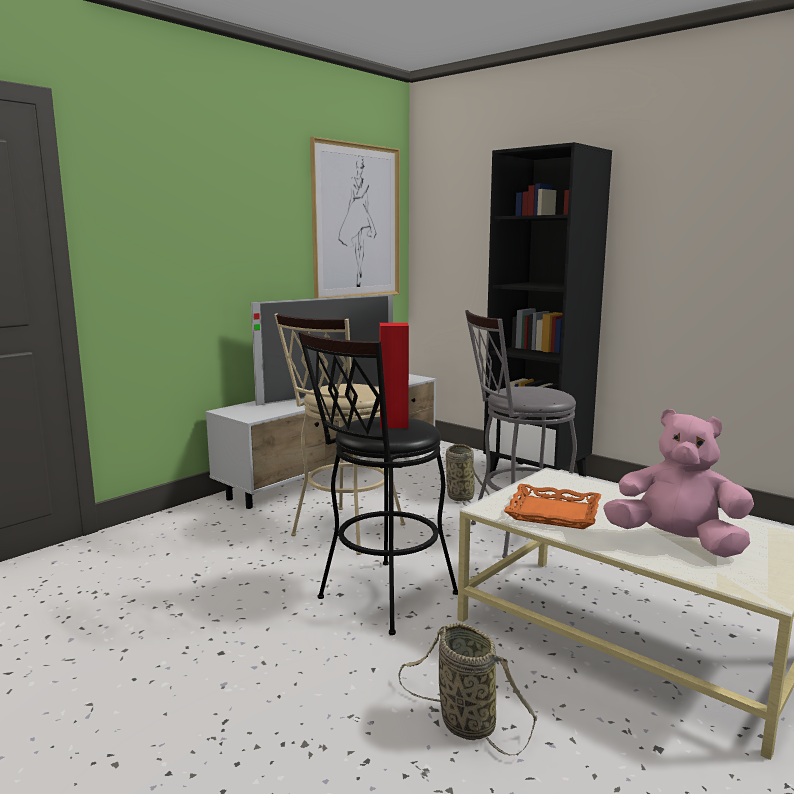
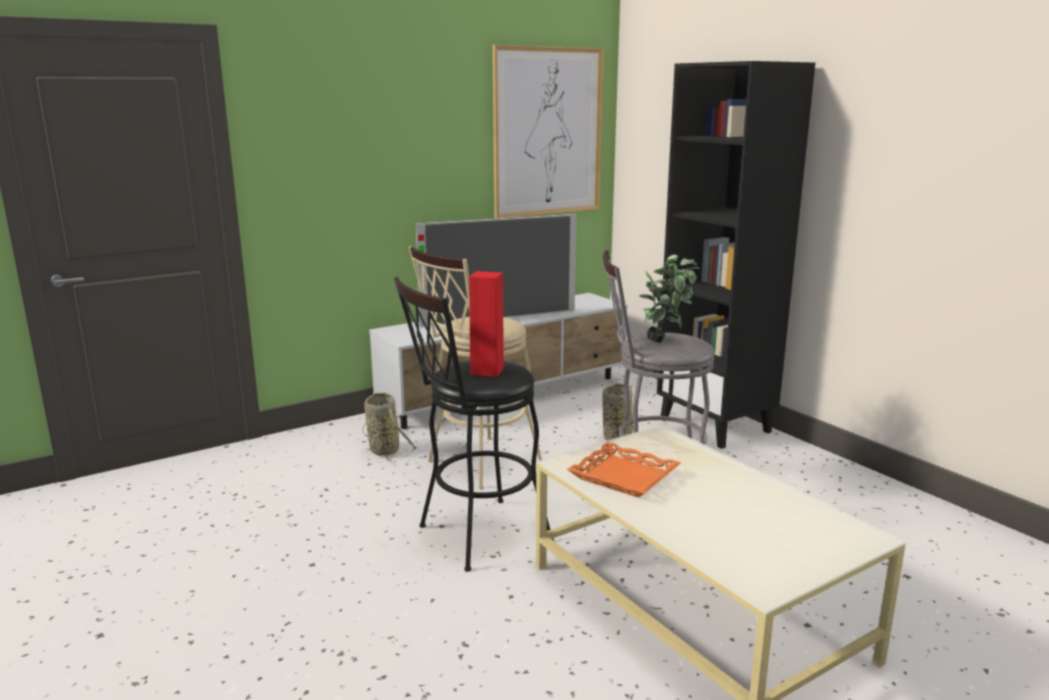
camera: 15 degrees right, 5 degrees up
(463, 722) = (484, 660): basket -> basket (383, 449)
(531, 392) = (666, 341): none -> potted plant
(676, 542) = (721, 523): pink plush toy -> none

